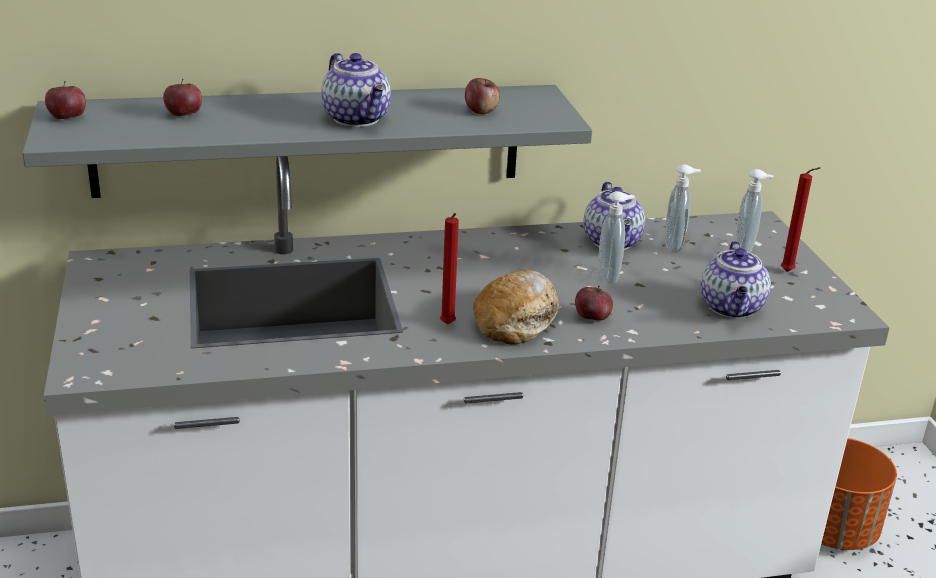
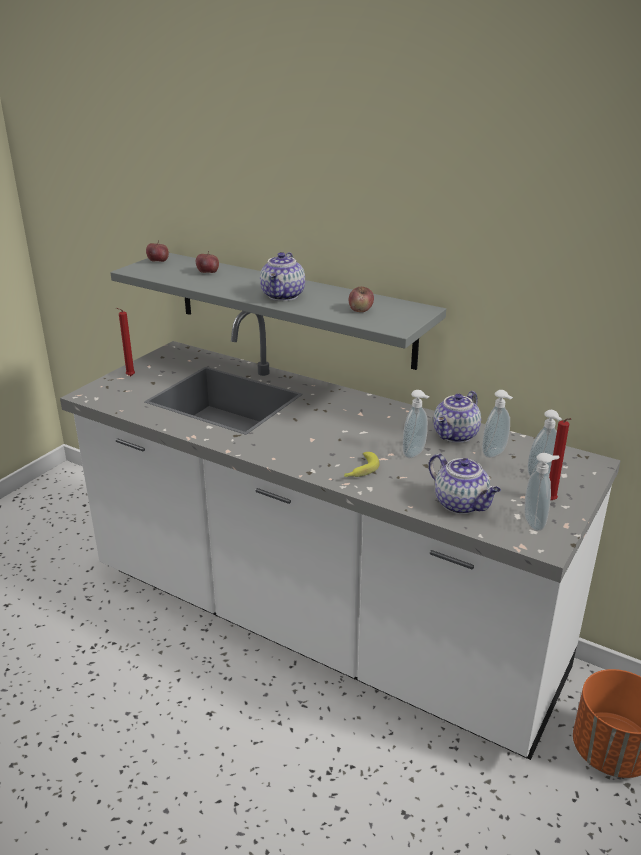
camera: 45 degrees right, 0 degrees up
(448, 325) = (273, 440): red candle -> red candle (129, 377)
(517, 319) = (315, 453): bread -> none
(592, 317) = (360, 470): apple -> banana
(732, 308) = (462, 504): teapot -> teapot turned 90 degrees counterclockwise
(810, 297) = (535, 523): none -> soap dispenser

